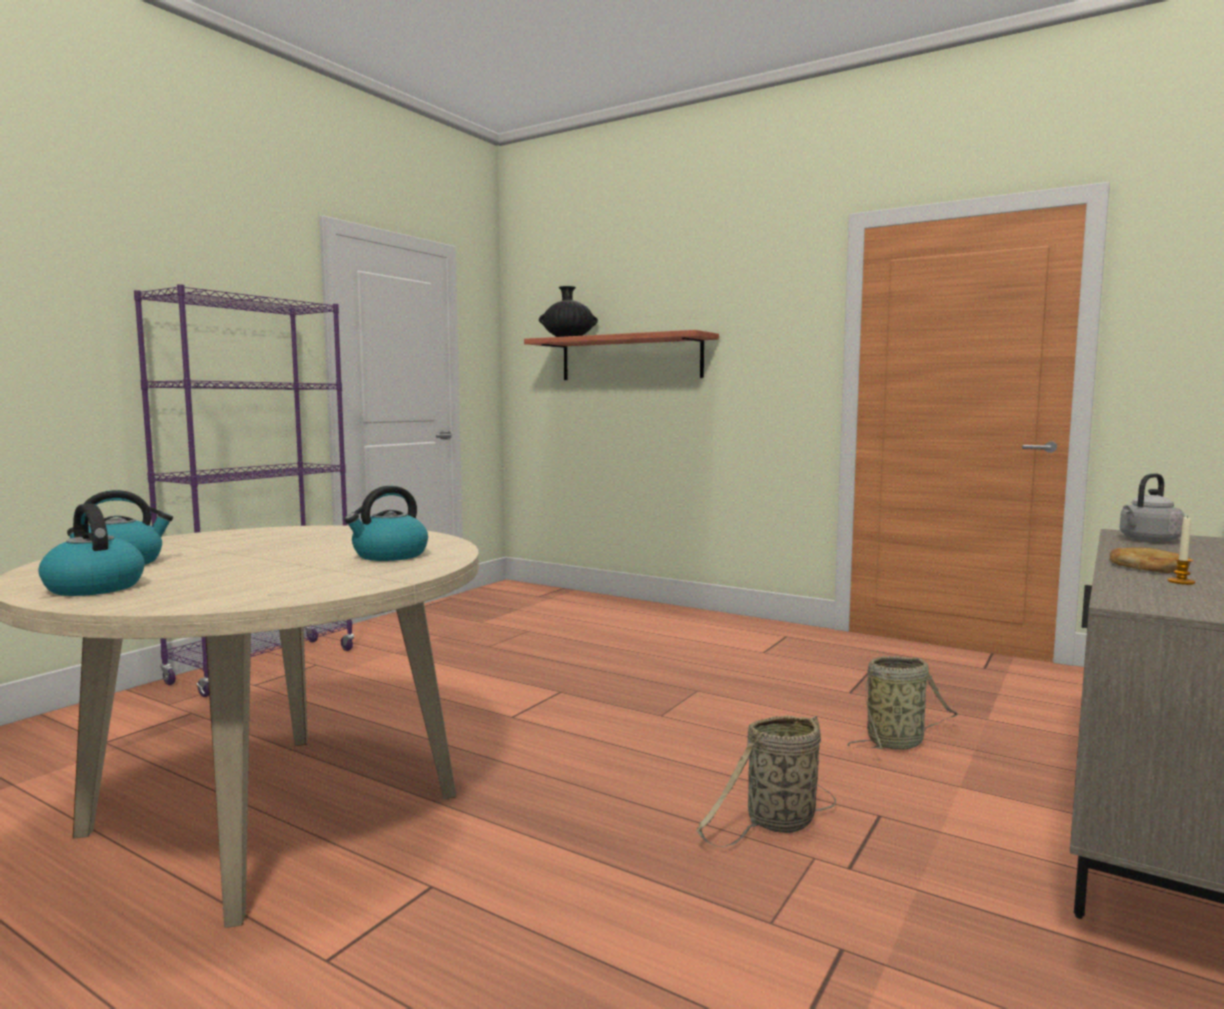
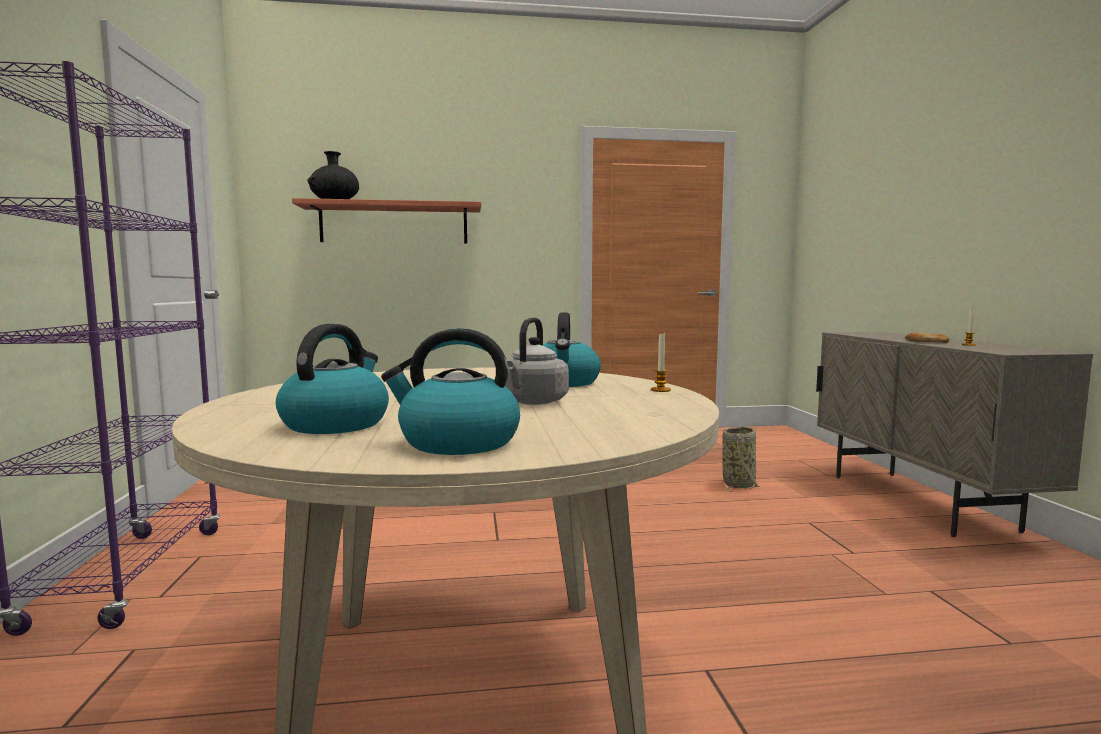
camera: 40 degrees left, 0 degrees up
(405, 575) = (660, 390): none -> candle
(777, 824) = (782, 544): basket -> none
(1147, 540) = (864, 334): grey kettle -> grey kettle (533, 402)

